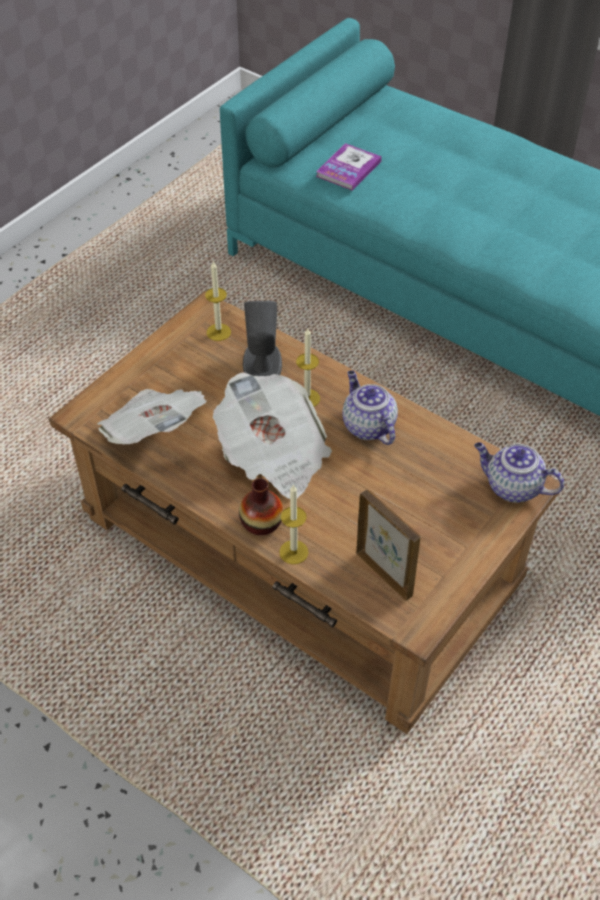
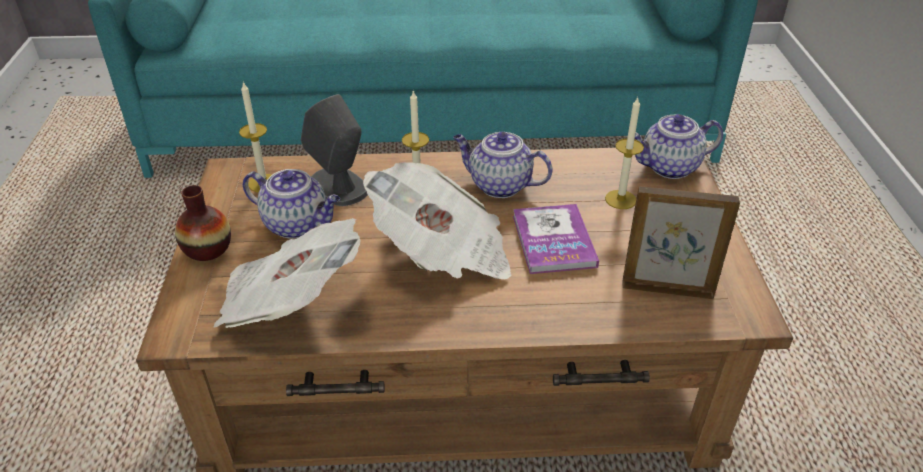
camera: 40 degrees left, 10 degrees down
(209, 378) = (298, 224): none -> teapot
(261, 522) = (503, 316): vase -> vase (207, 249)
(293, 552) = (567, 322): candle -> candle (620, 199)
(348, 168) = (252, 25): book -> book (553, 241)

